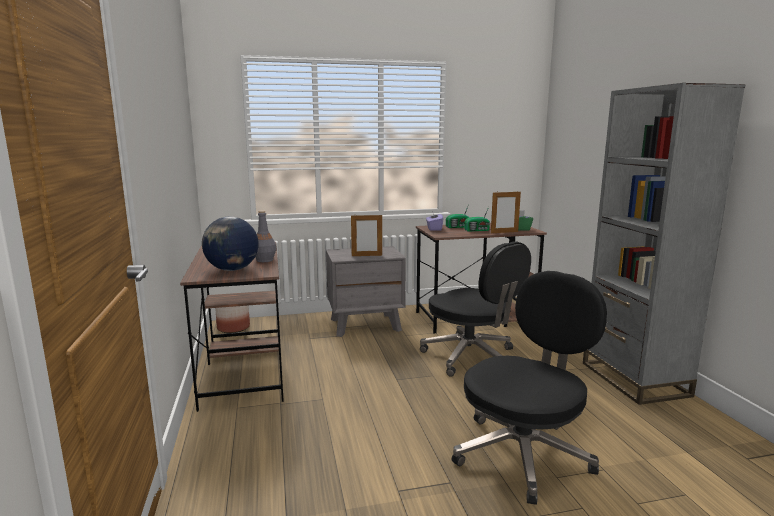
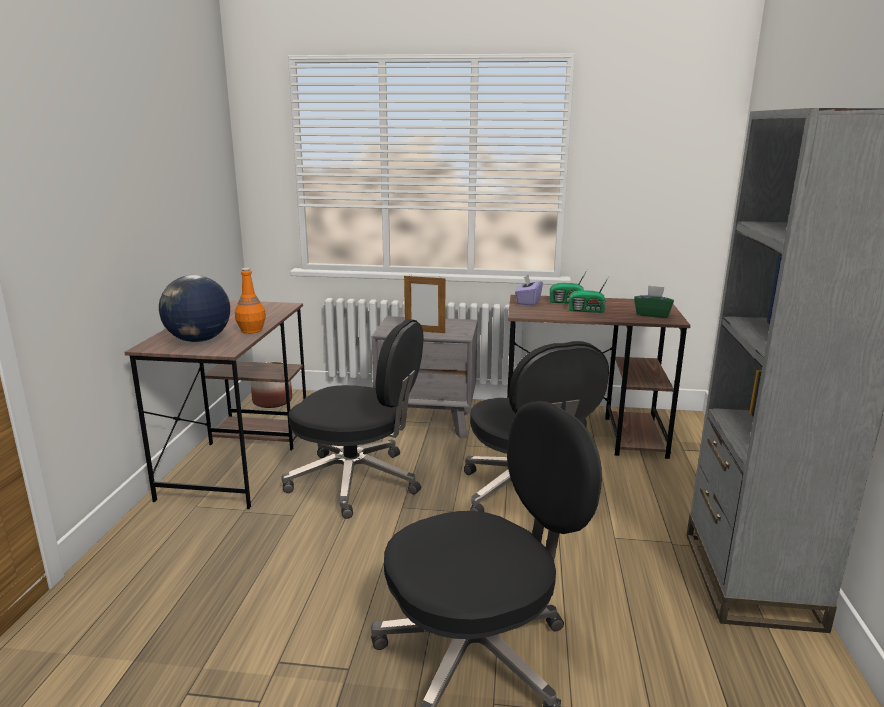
camera: 20 degrees right, 5 degrees up
(264, 260) = (251, 330): grey bottle -> orange bottle
(349, 369) = (357, 481): none -> black office chair
(504, 232) = (622, 318): picture frame -> none

